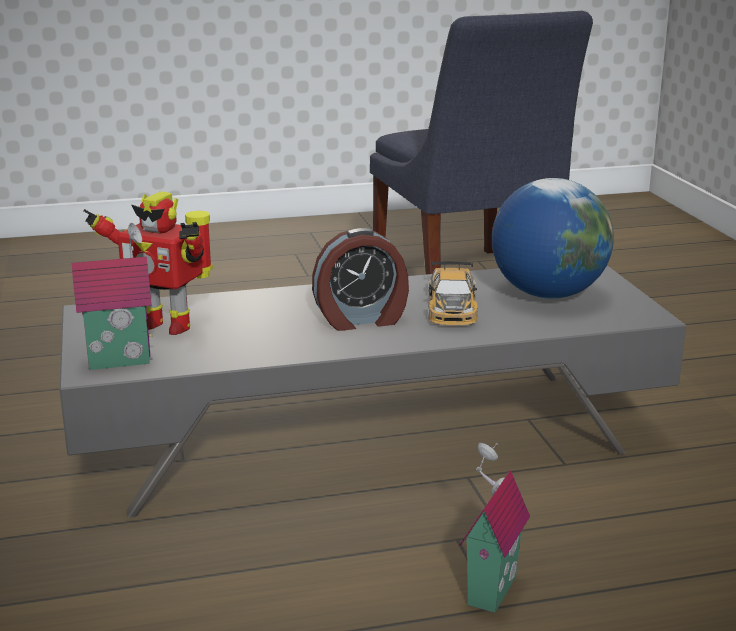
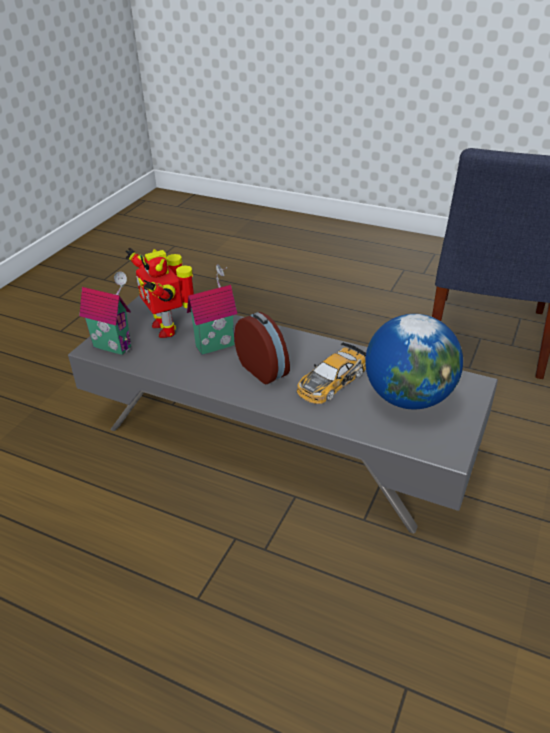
camera: 40 degrees right, 15 degrees up
(361, 320) = (264, 369): alarm clock -> alarm clock turned 150 degrees counterclockwise
(488, 589) = (208, 583): toy house -> toy house (214, 344)

